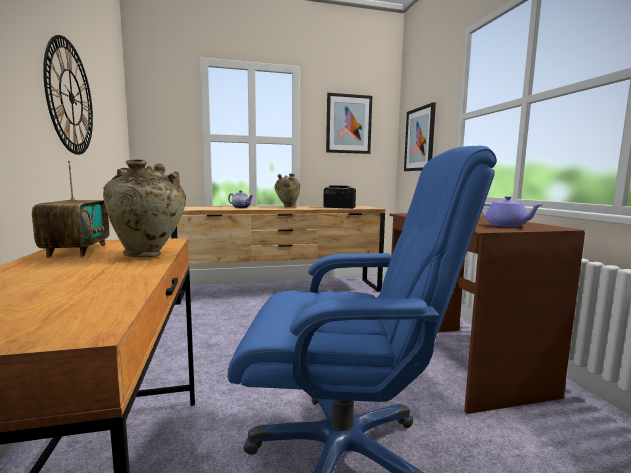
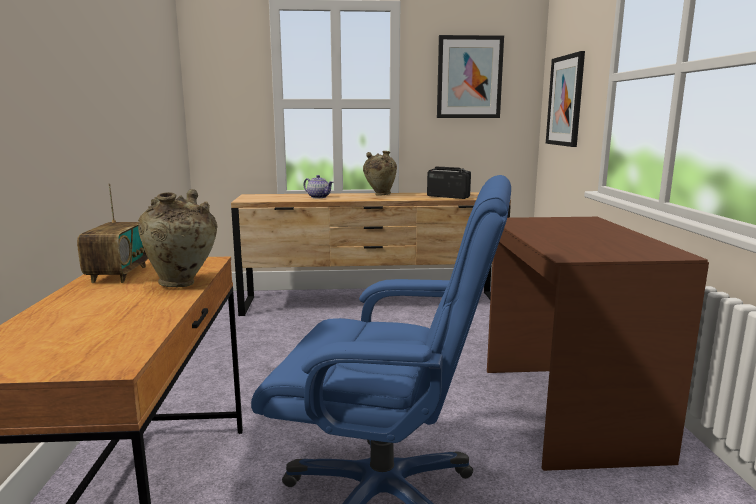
camera: 10 degrees right, 5 degrees up
(71, 97) = (114, 85): wall clock -> none
(506, 226) = (610, 249): purple teapot -> none

